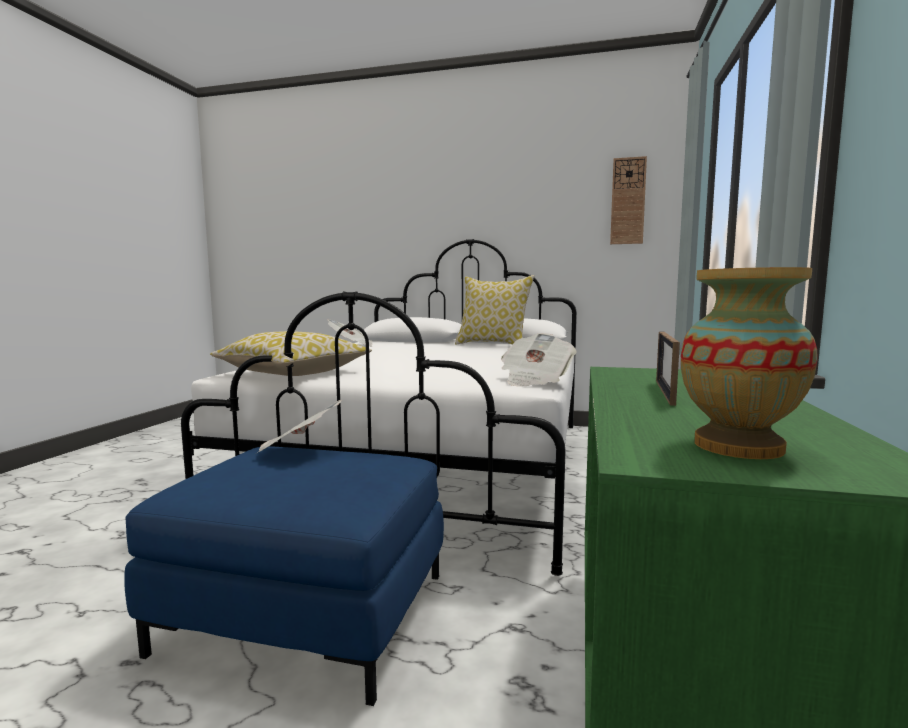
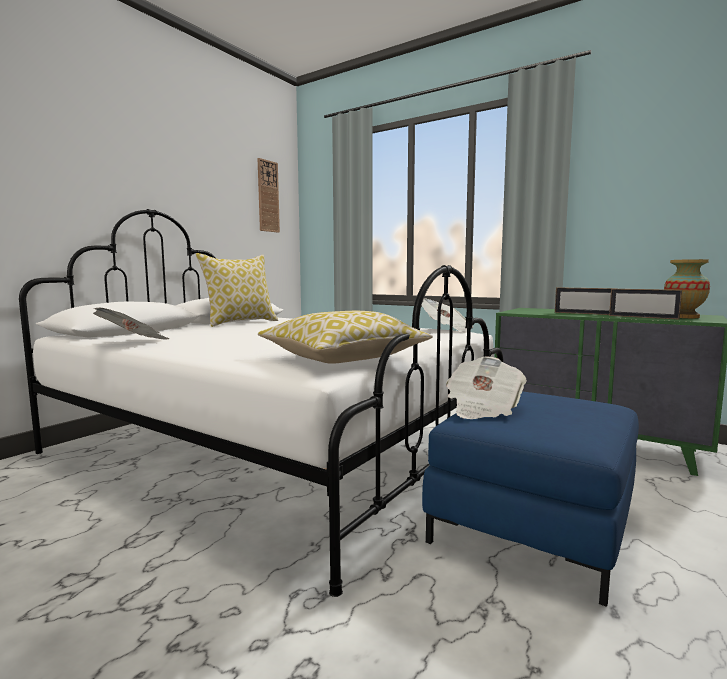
camera: 70 degrees left, 0 degrees up
(646, 417) = (642, 317): none -> picture frame

